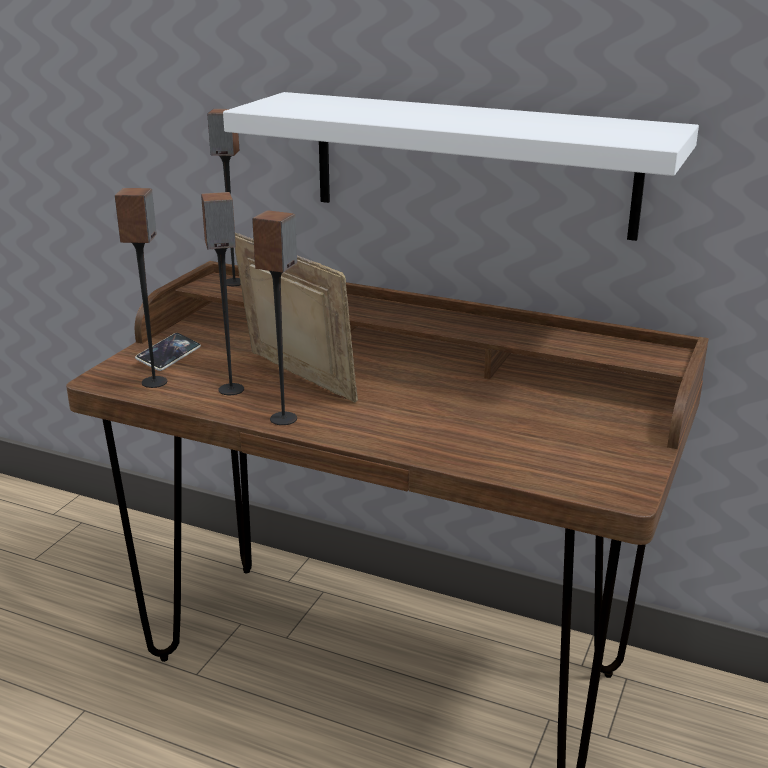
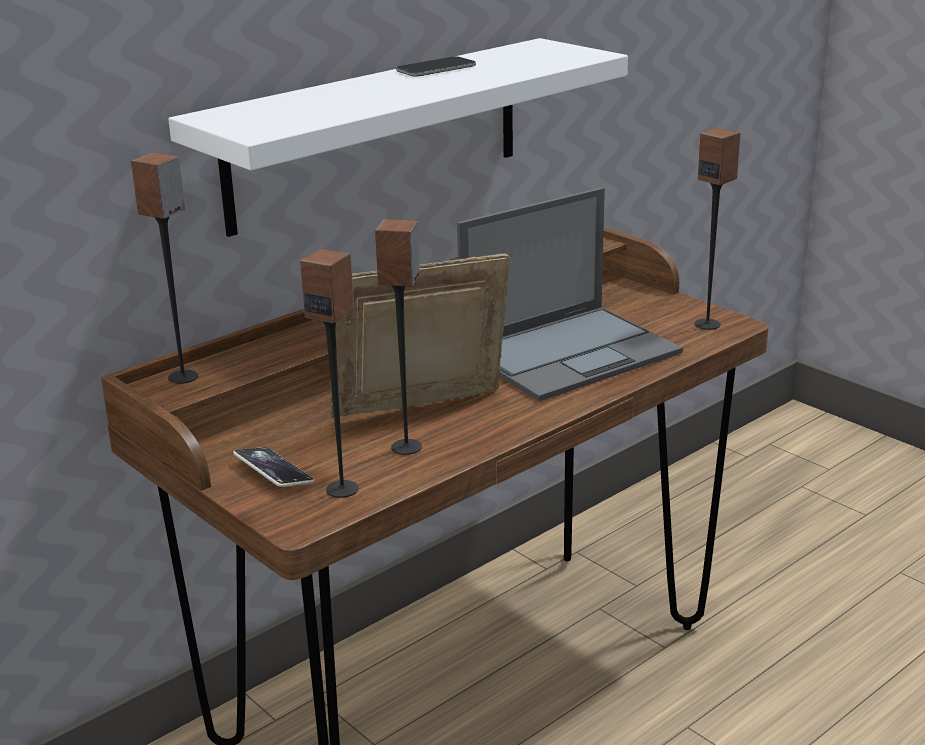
camera: 65 degrees left, 0 degrees up
(284, 419) = (502, 429): speaker -> speaker (707, 324)
(464, 420) = (572, 352): none -> laptop
(510, 115) = (436, 69): none -> phone

